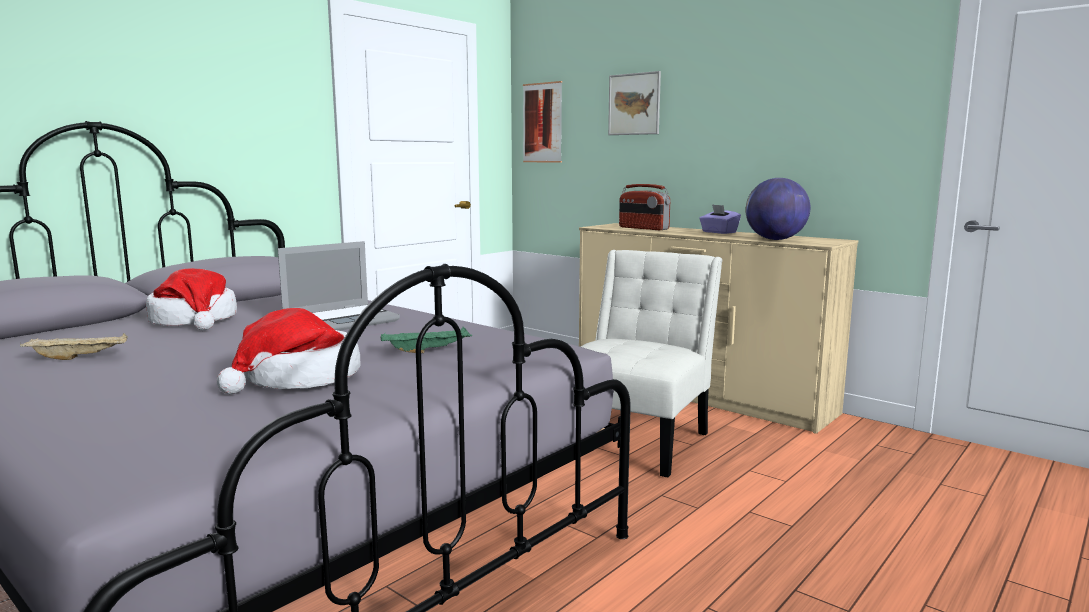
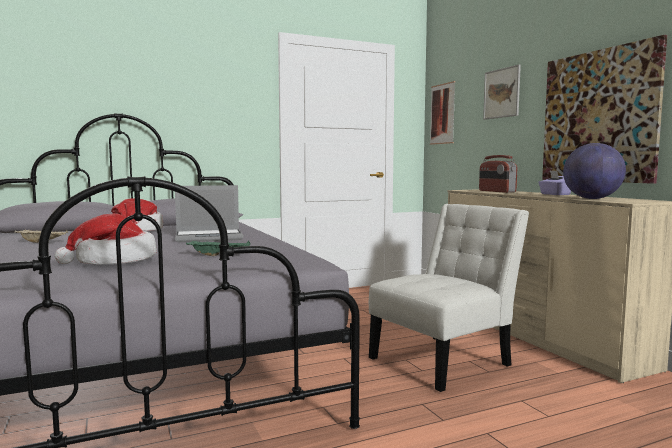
camera: 25 degrees right, 5 degrees down
(764, 143) = (598, 116): none -> picture

